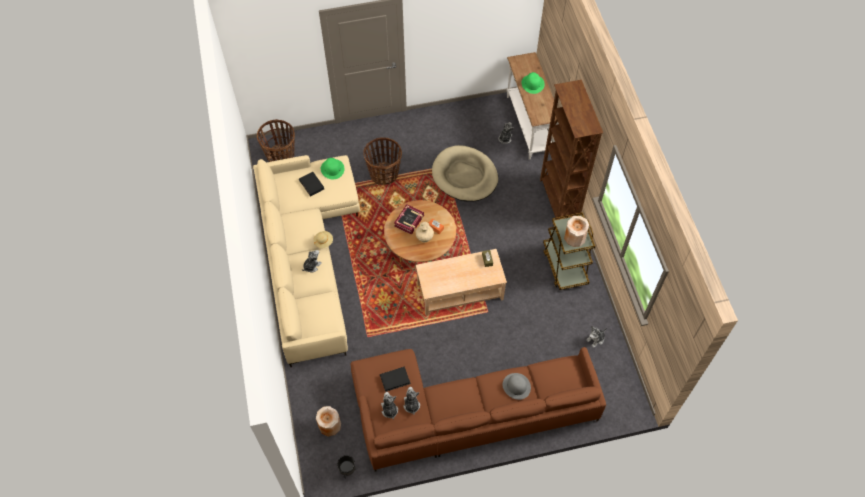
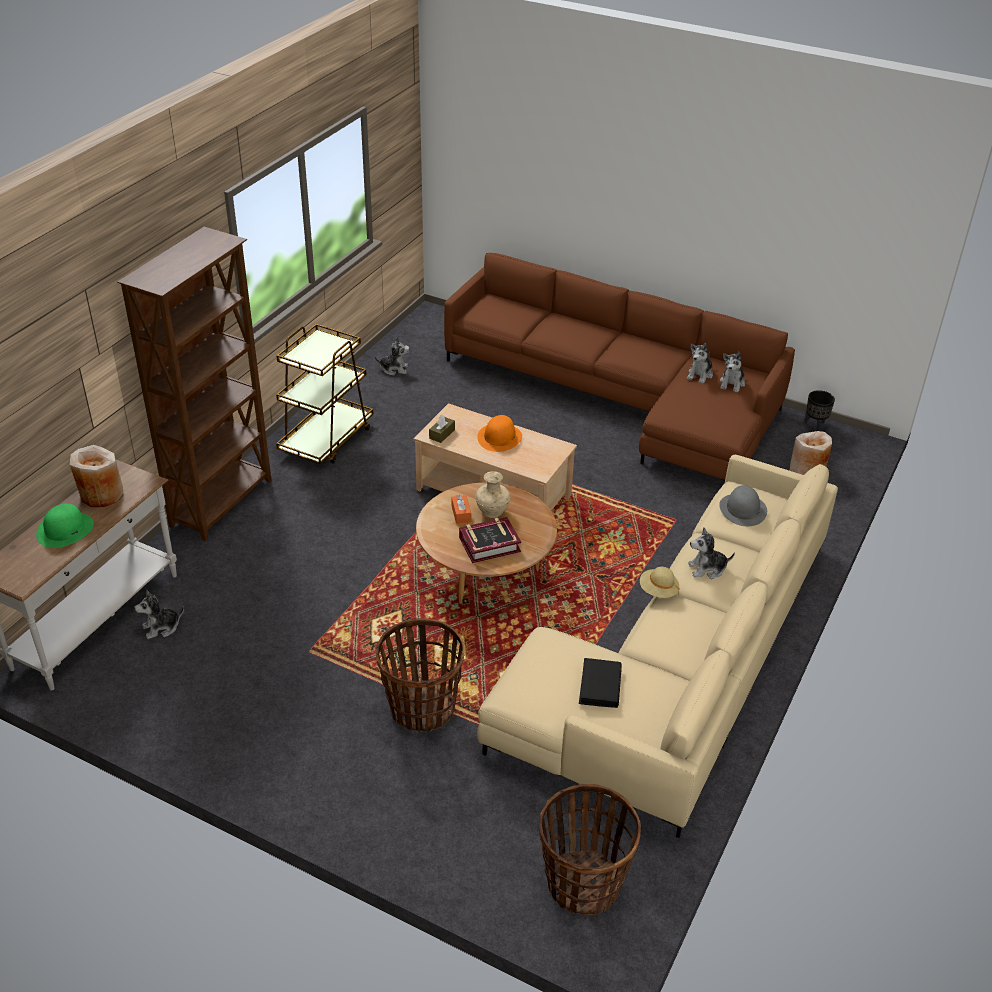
camera: 140 degrees left, 20 degrees down
(332, 169) = (535, 688): green hat -> none
(395, 379) = (699, 400): black book -> none
(461, 277) = (499, 437): none -> orange hat
(465, 176) = (299, 617): beige dog bed -> none
(516, 386) = (558, 328): grey hat -> grey hat (743, 509)
(574, 237) = (323, 347): beige vase -> beige vase (101, 494)

